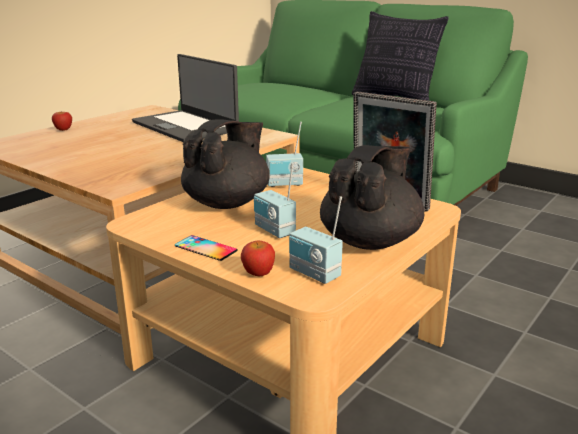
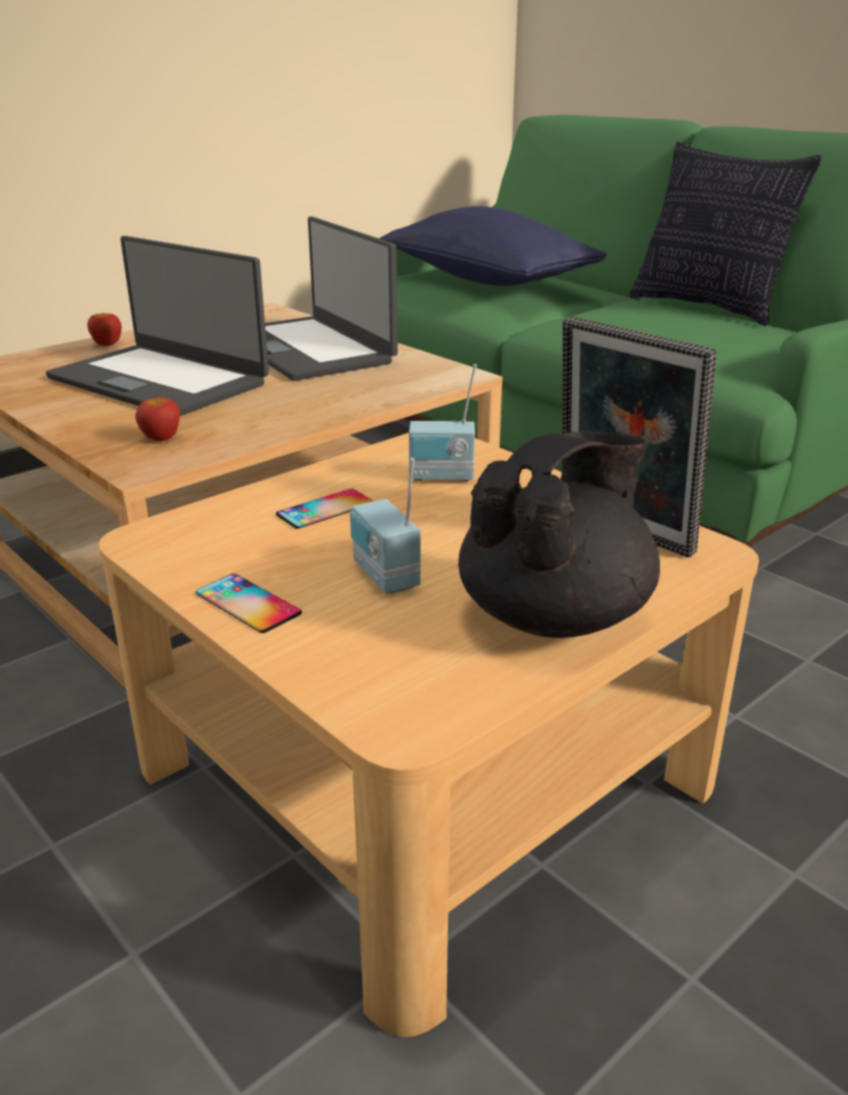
camera: 10 degrees right, 5 degrees up
(105, 146) = (160, 380): none -> laptop
(228, 203) = (325, 509): black teapot -> phone
(258, 273) = (320, 667): apple -> apple (161, 438)
(271, 89) = (487, 280): none -> blue pillow
(313, 274) = (420, 681): radio -> none

